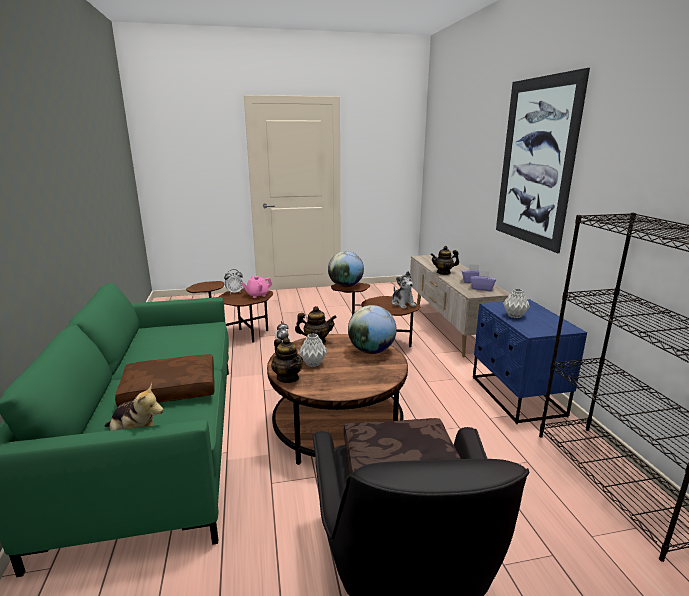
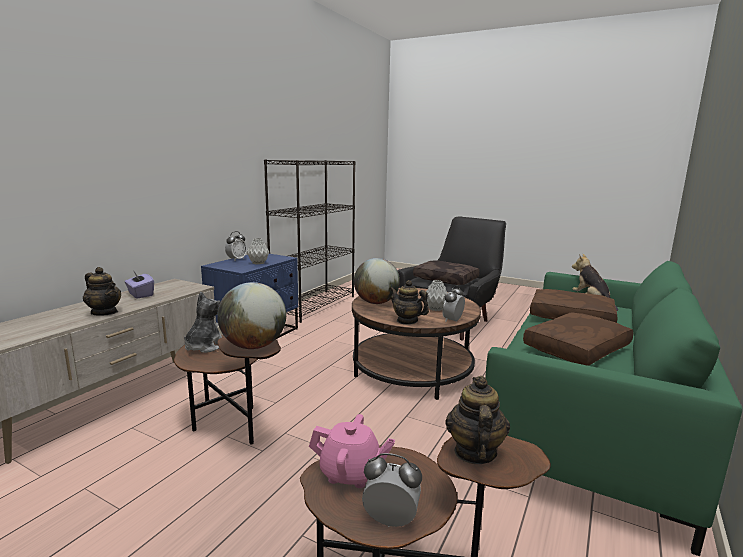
camera: 140 degrees left, 5 degrees down
(169, 348) = (577, 349): none -> brown pillow
(288, 378) = (467, 307): teapot -> teapot (474, 452)
(482, 288) = (167, 287): purple tissue box -> none
(535, 162) = (158, 125): picture -> none
(544, 313) = (236, 259): none -> alarm clock

